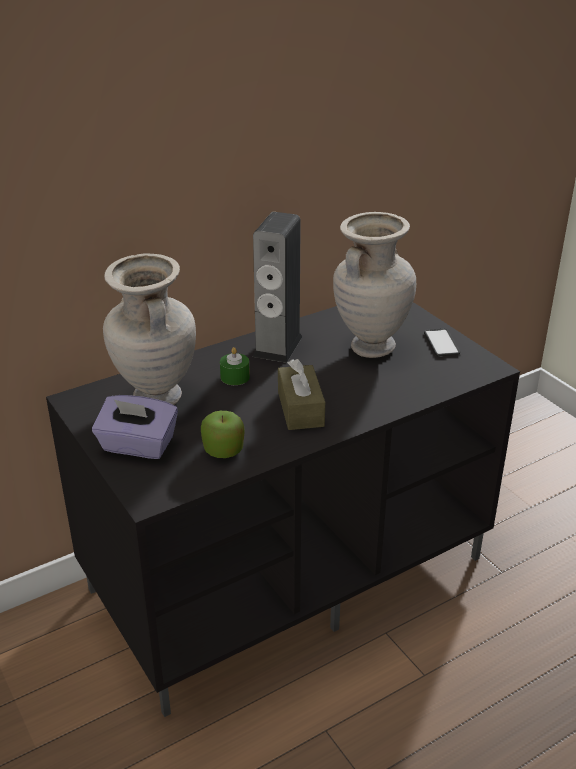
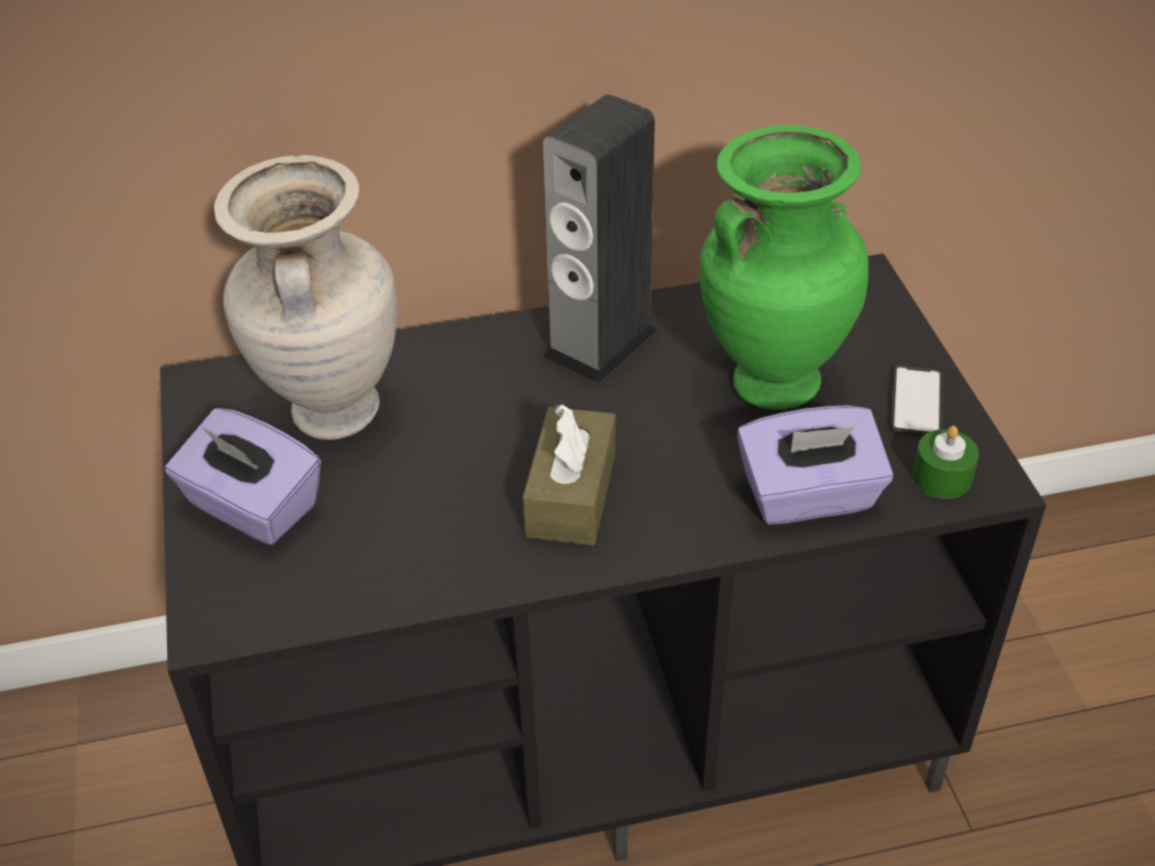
camera: 20 degrees right, 10 degrees up
(223, 450) = (390, 553): apple -> none
(235, 377) = (490, 396): green candle -> green candle (942, 477)
(370, 347) = (771, 383): beige vase -> green vase
(414, 388) = (809, 497): none -> purple tissue box

